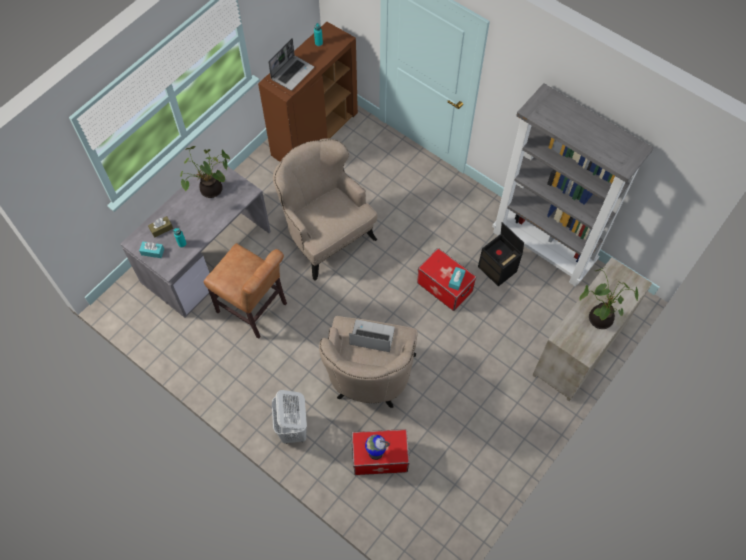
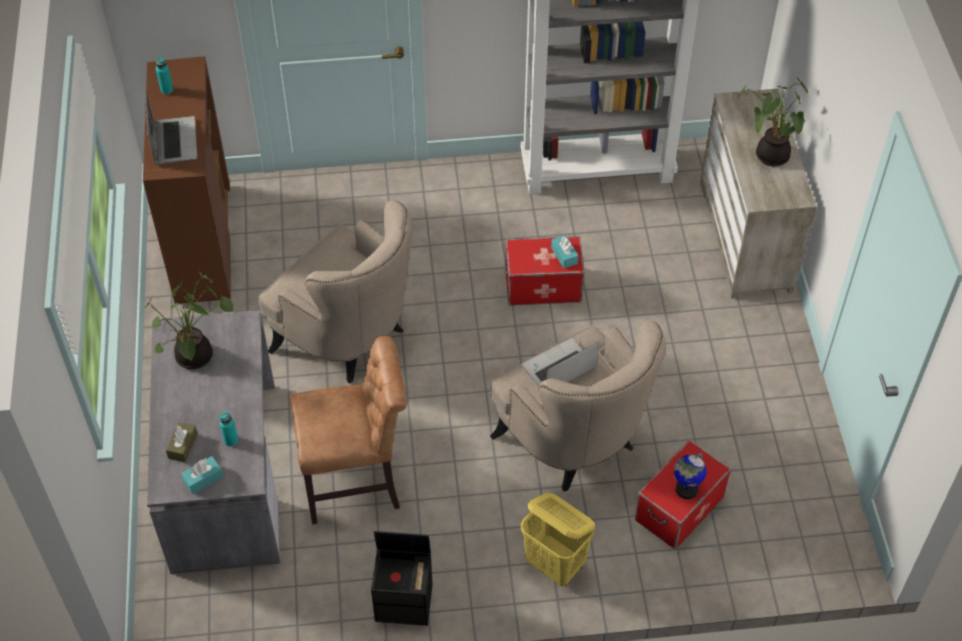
camera: 45 degrees left, 10 degrees down
(293, 429) = (555, 565): white laundry basket -> yellow laundry basket
(326, 236) = (349, 338): beige armchair -> beige armchair turned 150 degrees counterclockwise
(498, 269) = (577, 225): black storage box -> black storage box (405, 602)

